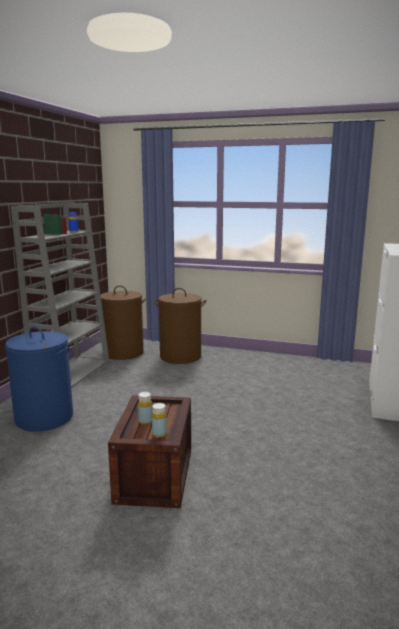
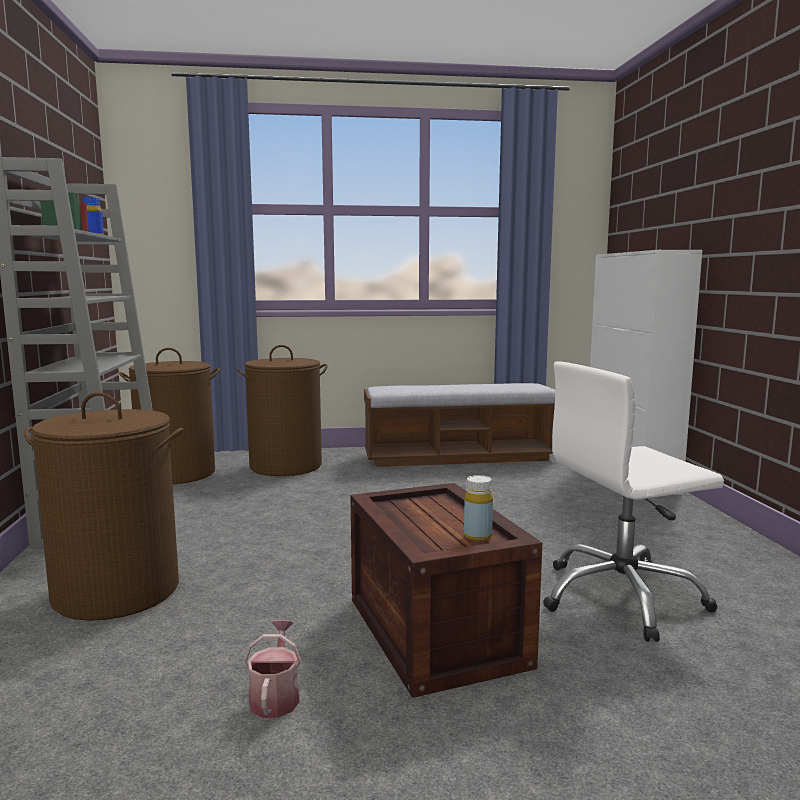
camera: 25 degrees left, 5 degrees down
(44, 417) = (117, 591): blue laundry basket -> brown laundry basket
(60, 486) = (275, 696): none -> watering can
(145, 421) = (426, 525): yellow bottle -> none
(271, 482) = (621, 598): none -> white office chair
(285, 366) = (459, 457): none -> bench

